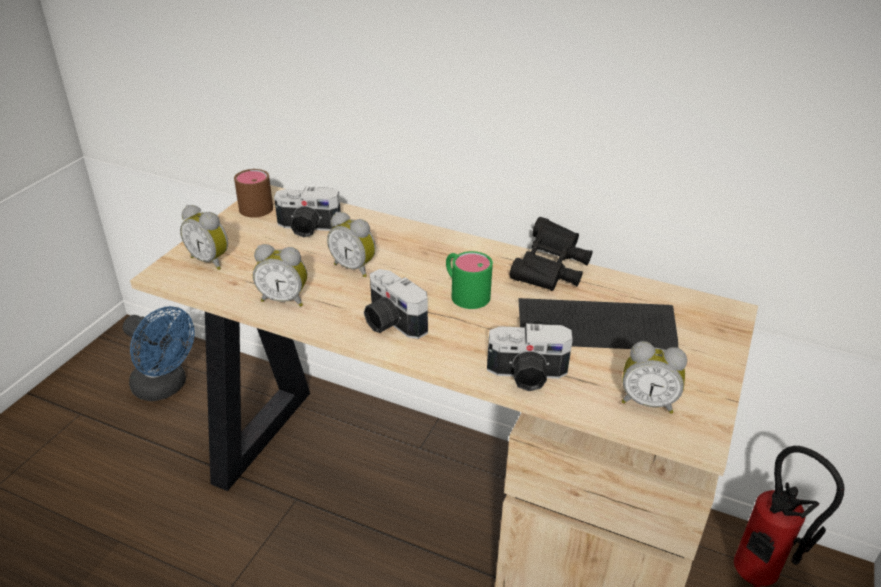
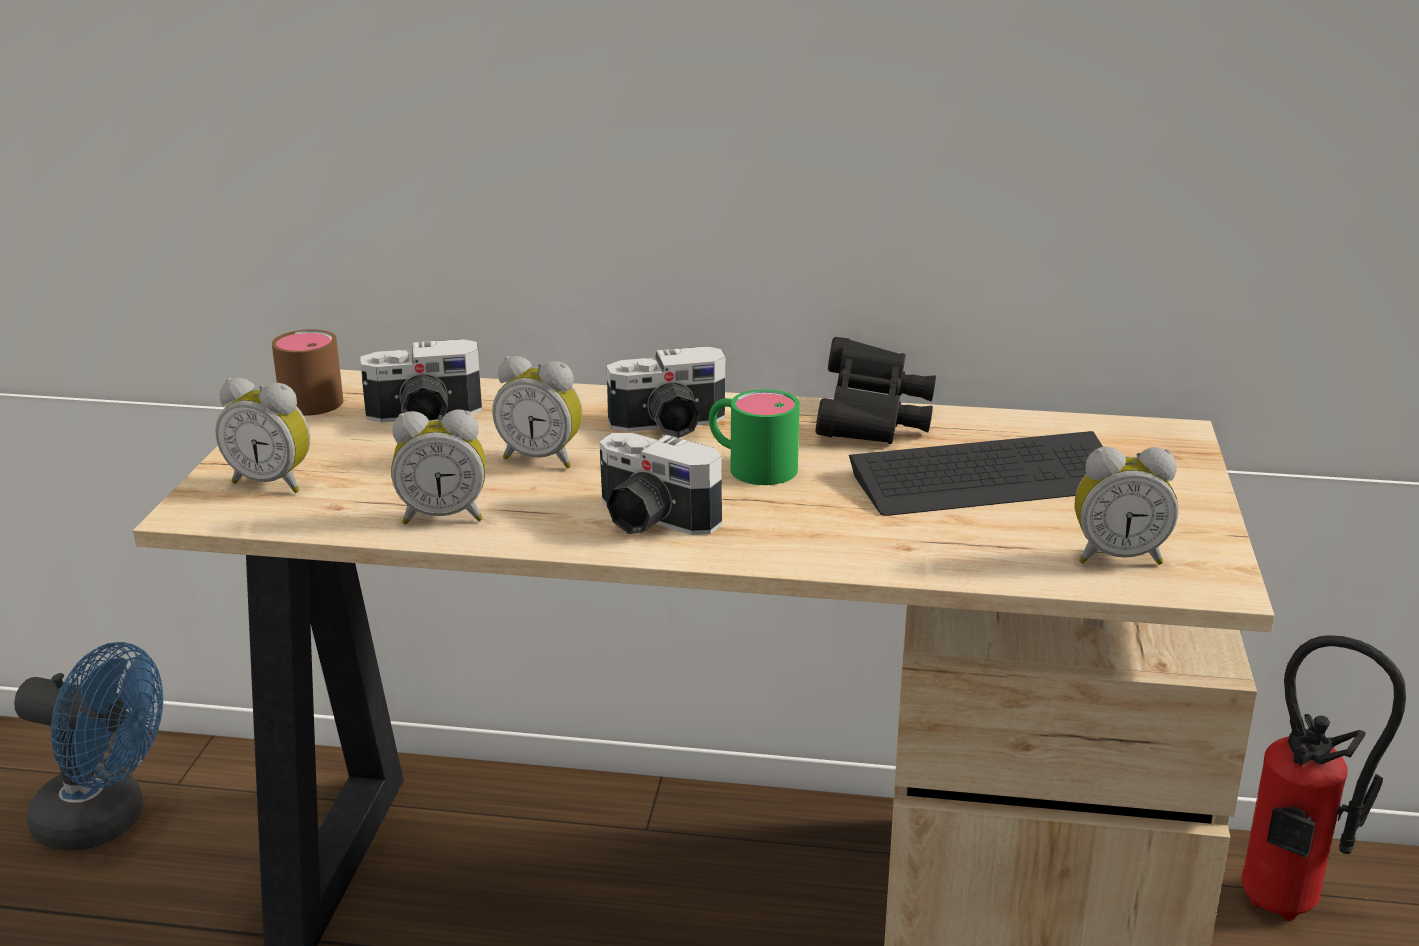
camera: 15 degrees left, 10 degrees down
(527, 376) = (915, 553): camera -> camera (669, 426)

